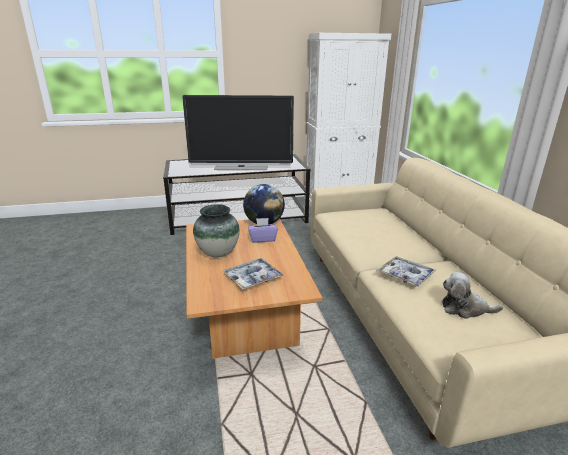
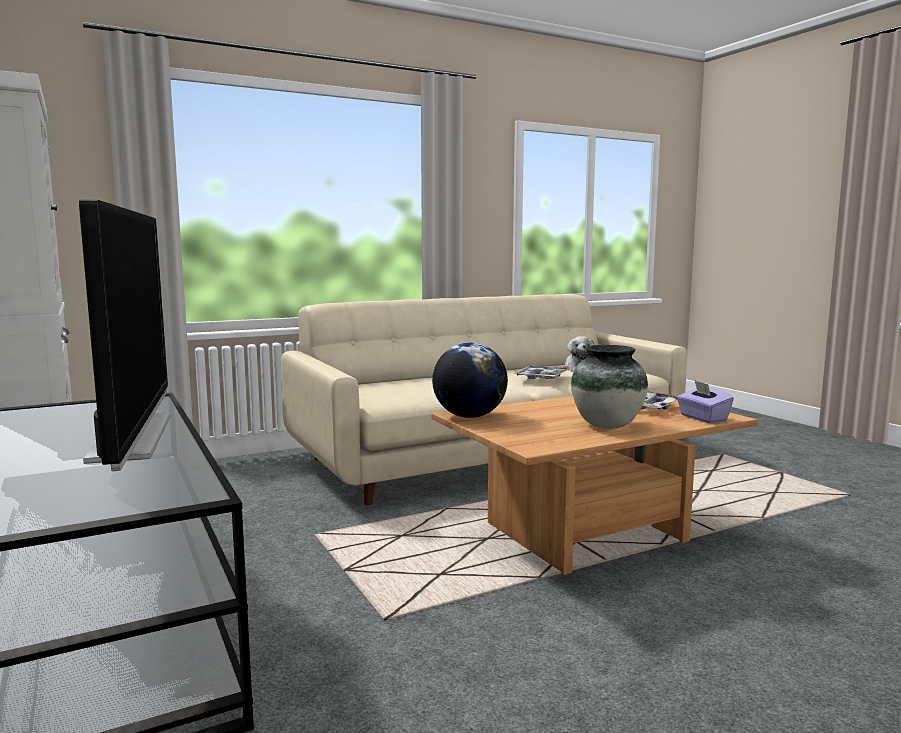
camera: 105 degrees left, 15 degrees down
(262, 239) = (530, 412): purple tissue box -> purple tissue box (702, 418)

